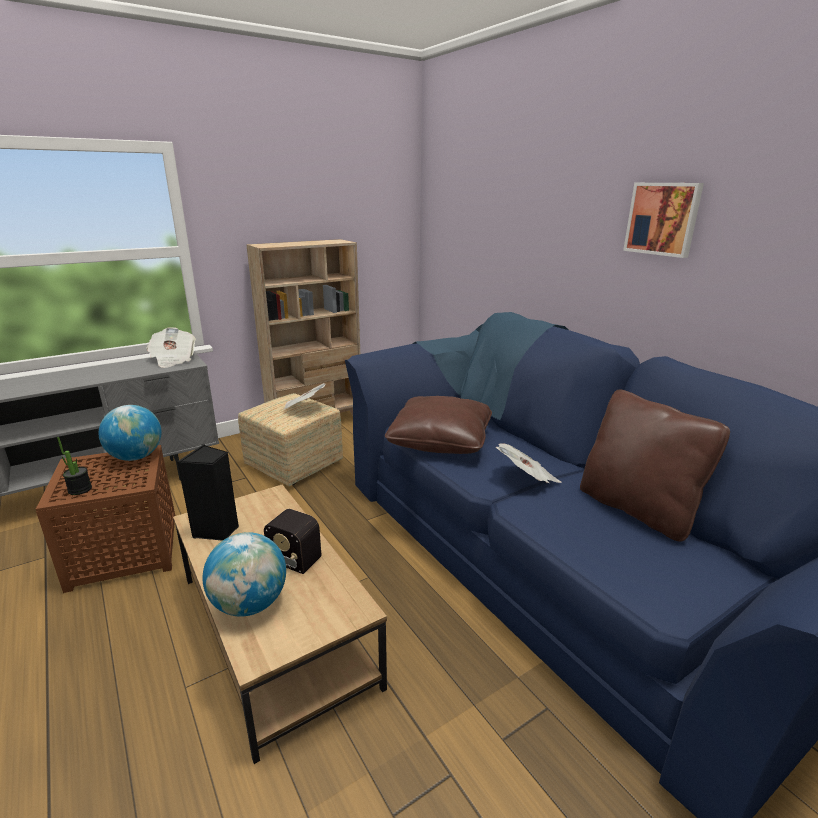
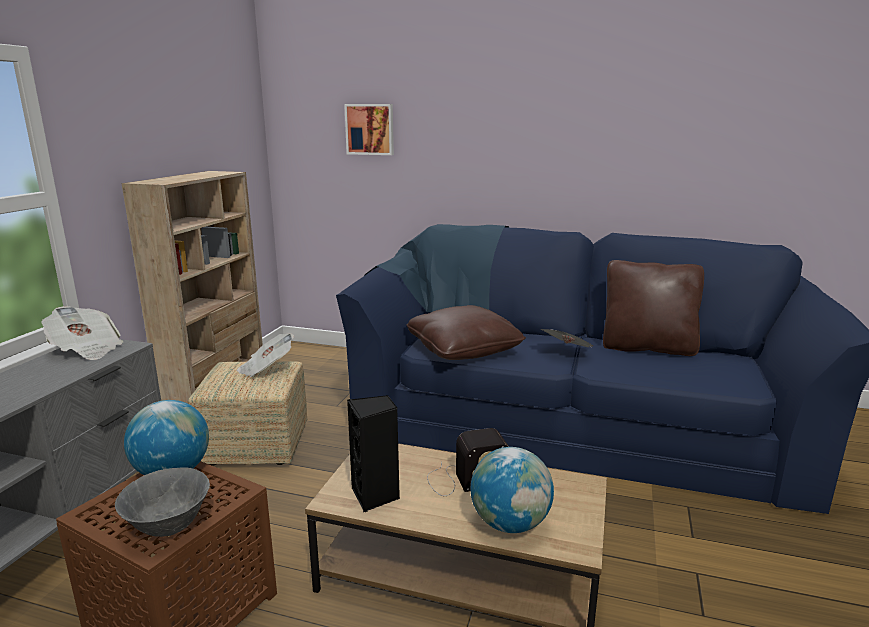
camera: 40 degrees left, 5 degrees down
(80, 489) = (169, 528): potted plant -> grey bowl
(663, 219) = (569, 130): picture -> picture (370, 129)

